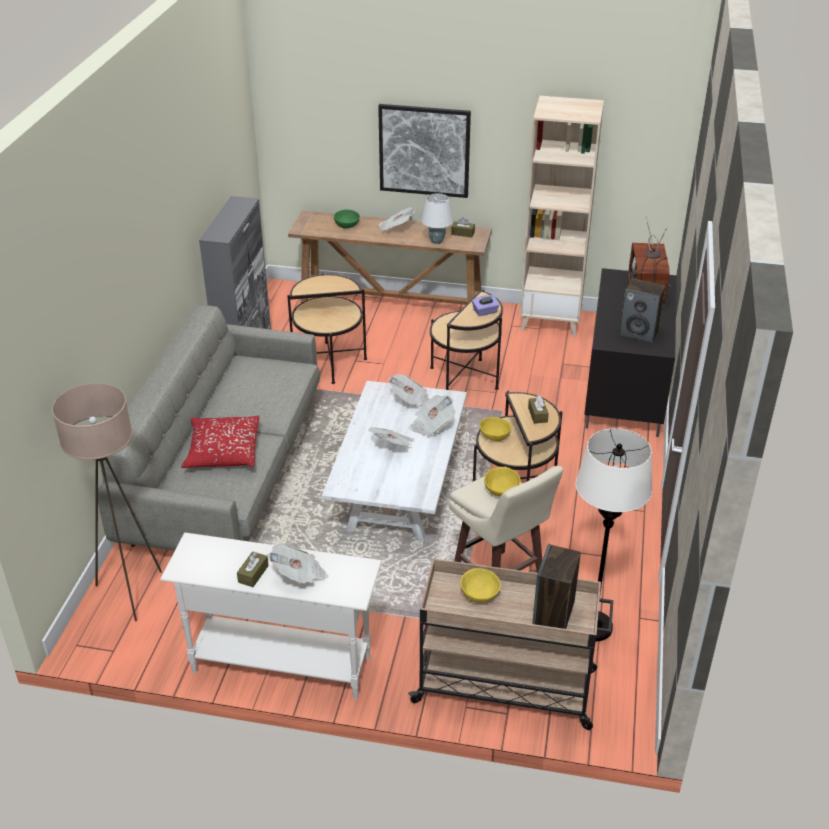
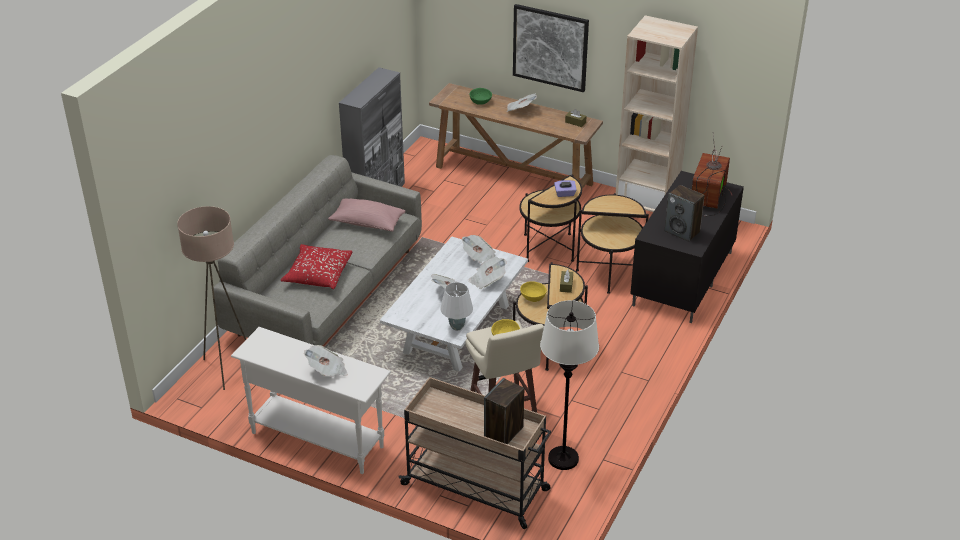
camera: 15 degrees right, 0 degrees up
(253, 574) = (295, 364): brown tissue box -> none
(260, 381) = (367, 223): none -> pink pillow
(329, 362) = (442, 216): side table -> side table (609, 272)
(436, 241) = (549, 126): white table lamp -> white table lamp (456, 327)
(479, 594) = (455, 409): yellow bowl -> none

